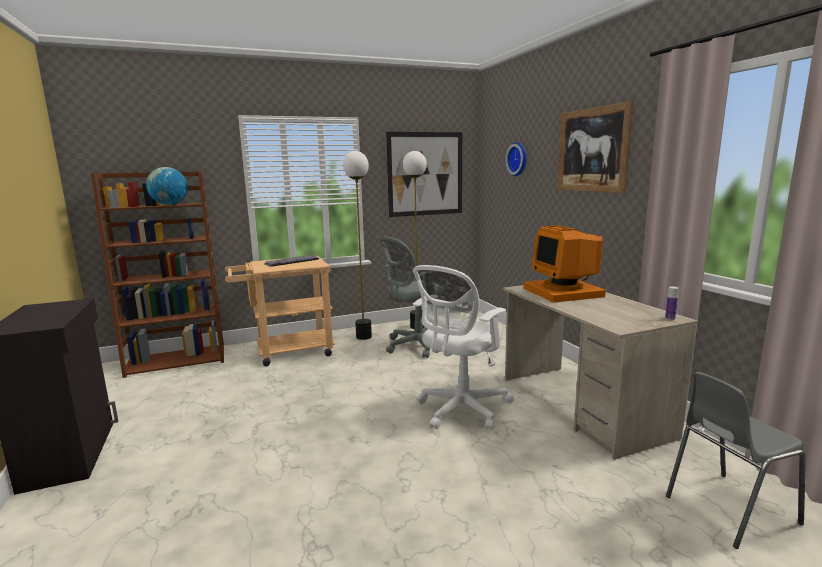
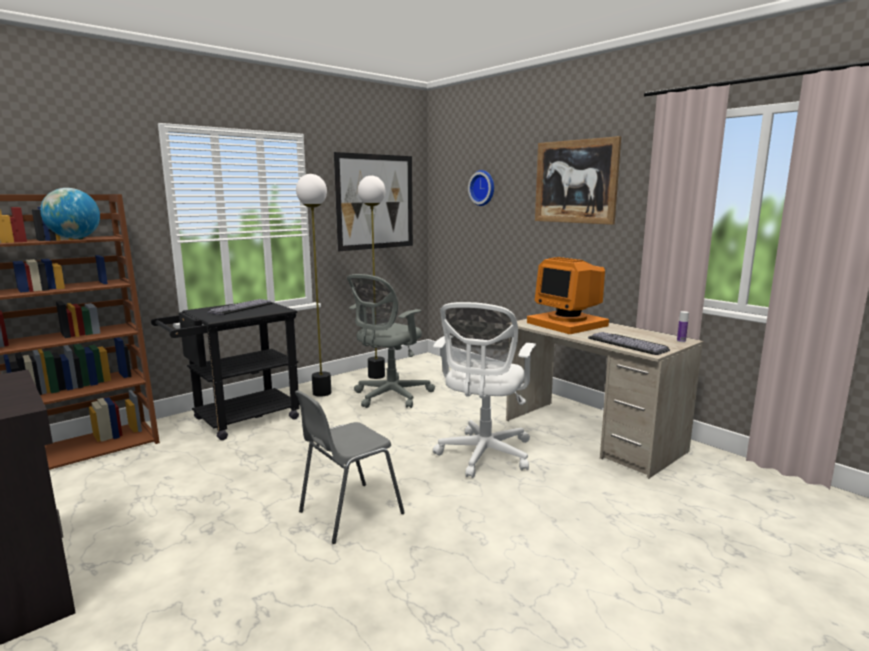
camera: 20 degrees left, 0 degrees up
(286, 352) = (237, 421): beige cart -> black cart
(607, 316) = (630, 343): none -> keyboard
(727, 509) = (755, 502): grey chair -> grey chair (348, 513)

